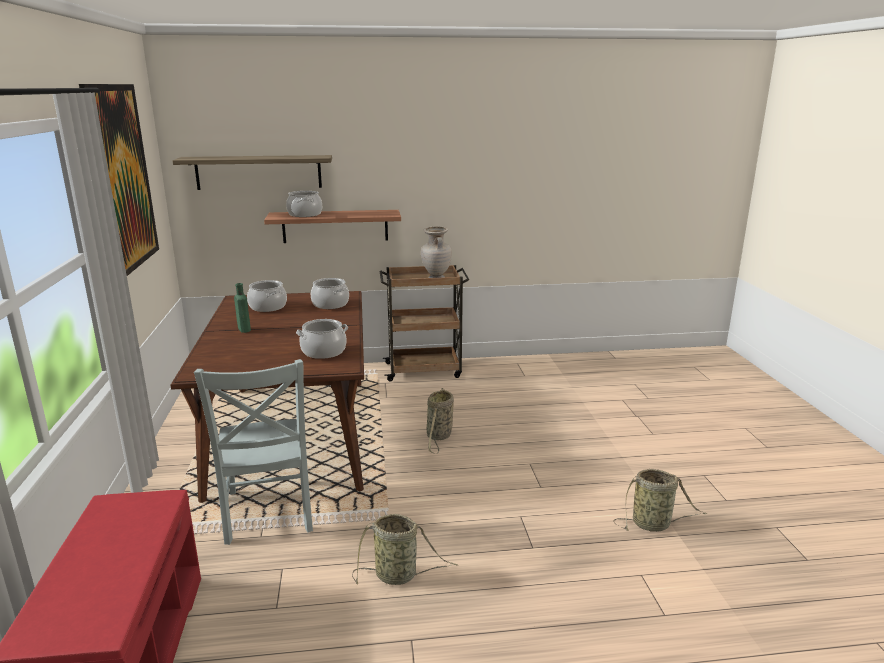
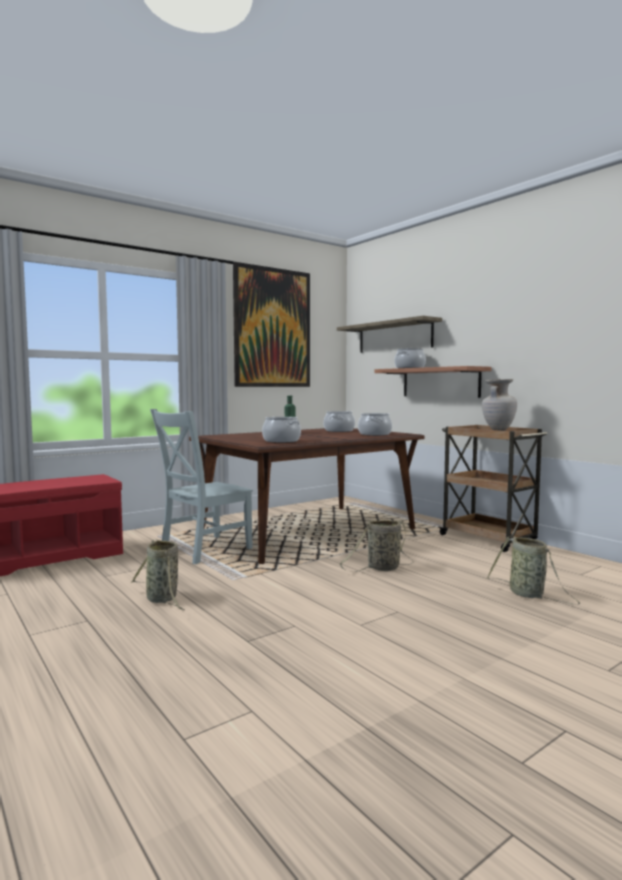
camera: 60 degrees right, 15 degrees down
(653, 524) = (370, 704): basket -> basket (529, 595)

